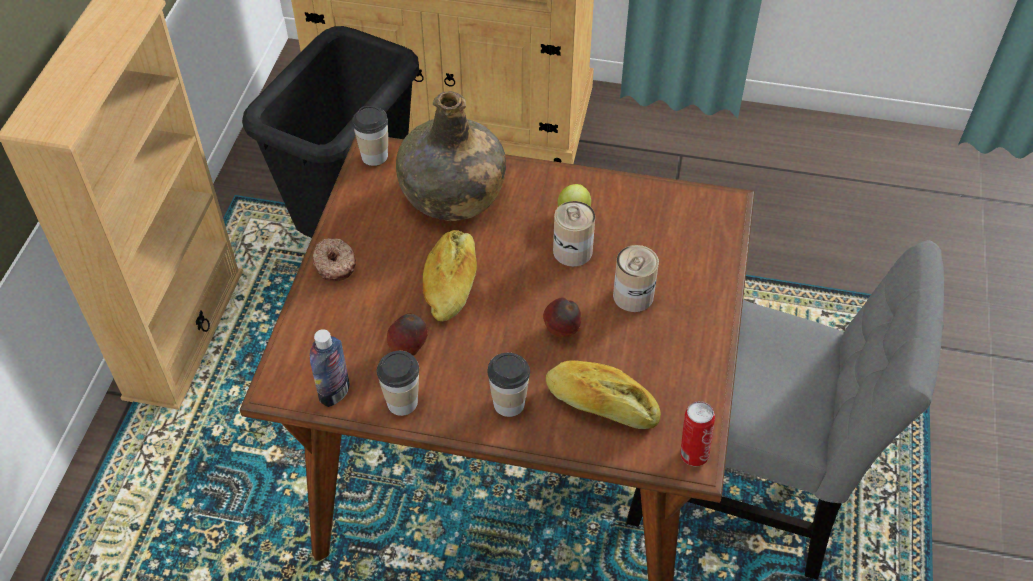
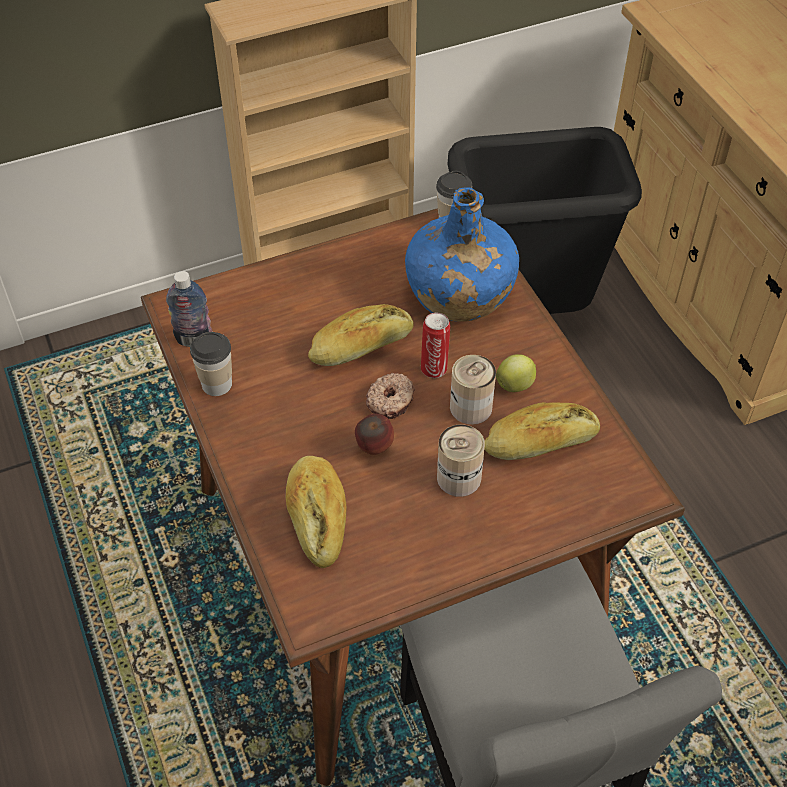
camera: 55 degrees right, 0 degrees up
(335, 264) = (318, 267): donut -> donut (391, 401)
(409, 349) = (271, 359): apple -> none
(452, 194) = (458, 293): green bottle -> blue bottle
(509, 403) = (268, 453): cup -> none
(639, 231) = (540, 443): none -> bread
(693, 454) = (316, 614): can -> can (434, 368)

